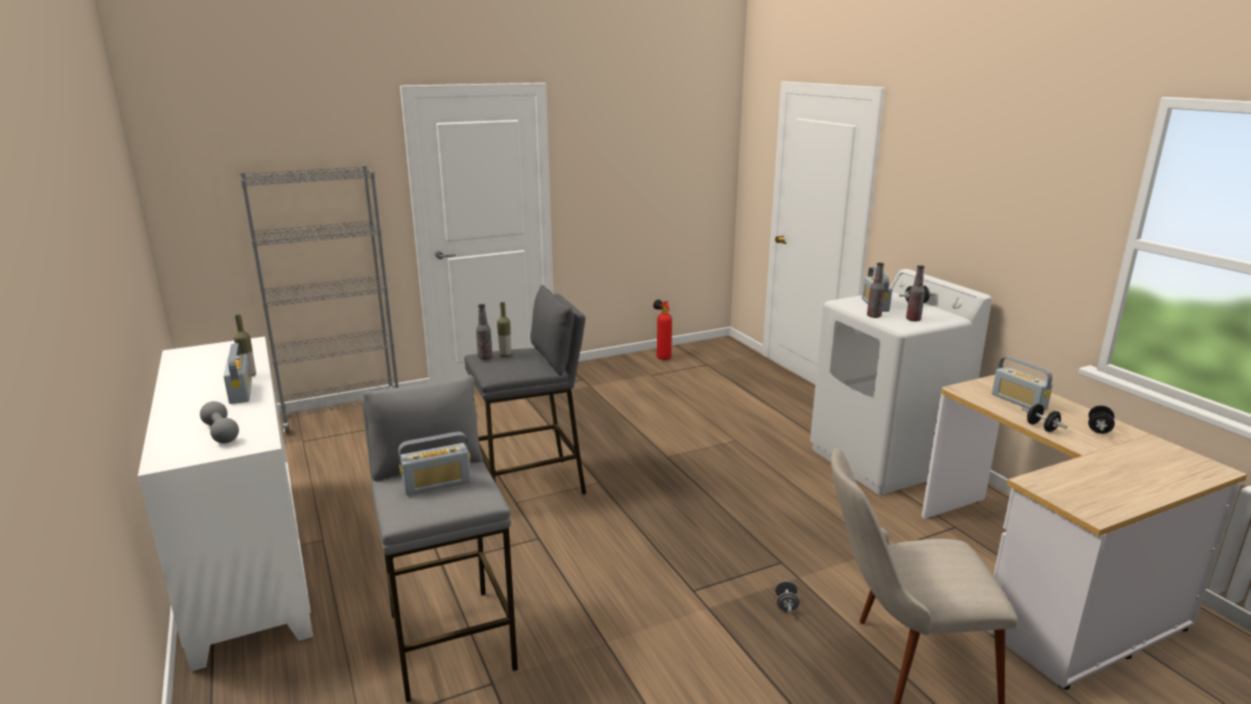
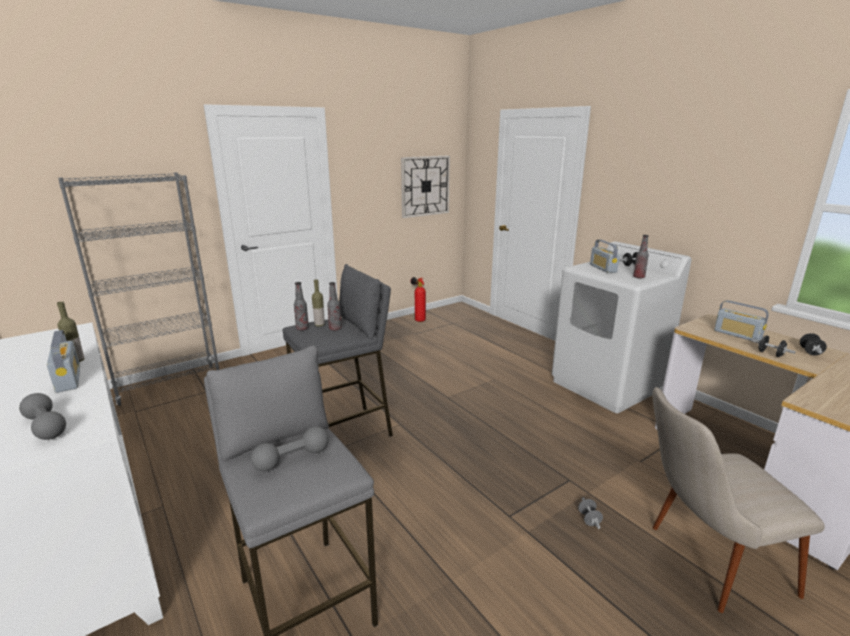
camera: 10 degrees left, 0 degrees up
(437, 484) = (292, 459): radio -> grey dumbbell
(679, 179) = (425, 186): none -> wall clock
(874, 316) = (608, 276): bottle -> bottle (335, 328)

